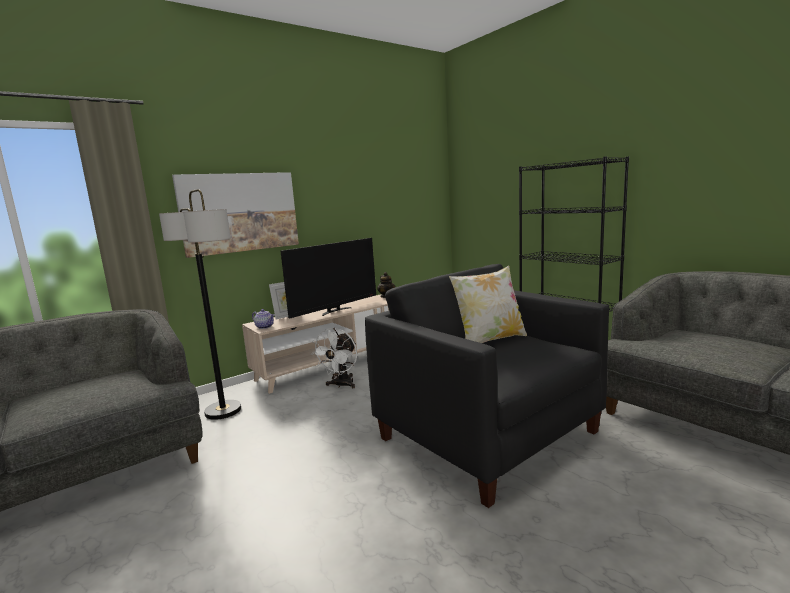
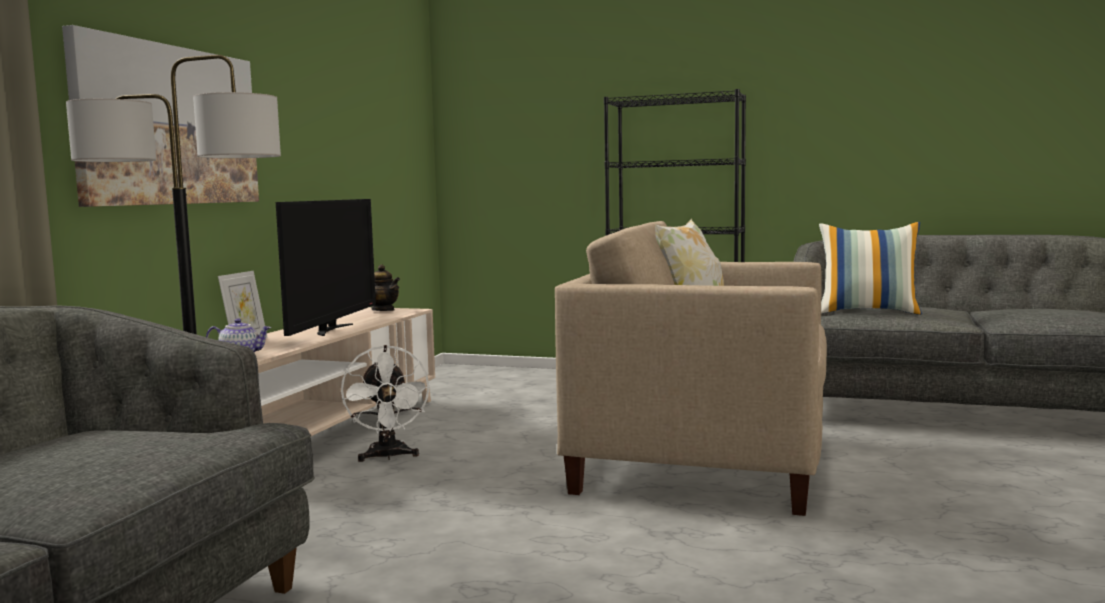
camera: 35 degrees left, 5 degrees down
(489, 435) = (702, 462): black armchair -> beige armchair
(677, 342) = (868, 312): none -> pillow

